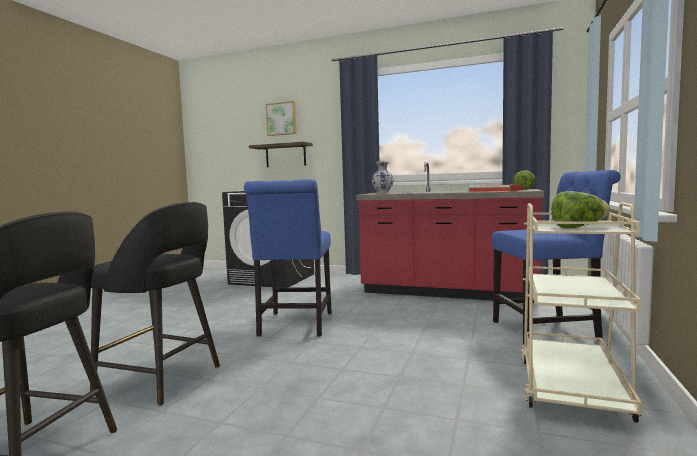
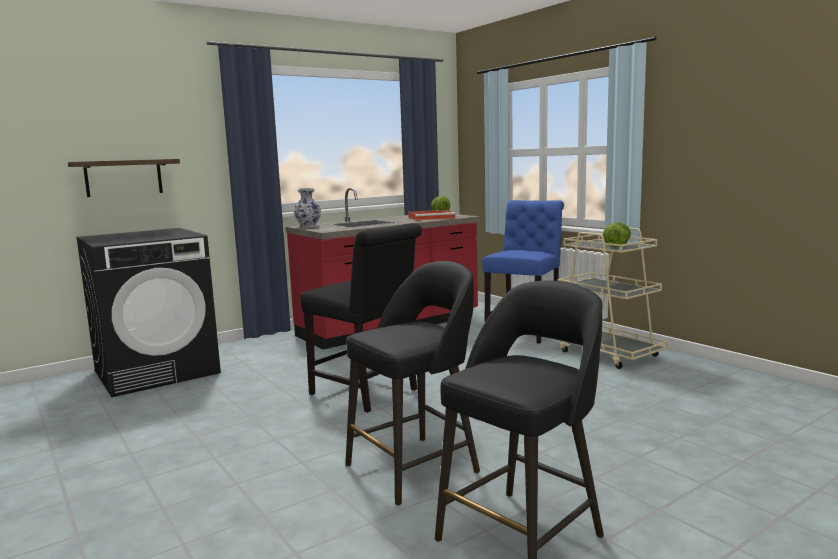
camera: 55 degrees left, 5 degrees up
(281, 119) = (112, 118): picture -> none
(294, 326) = (367, 393): blue chair -> black chair

